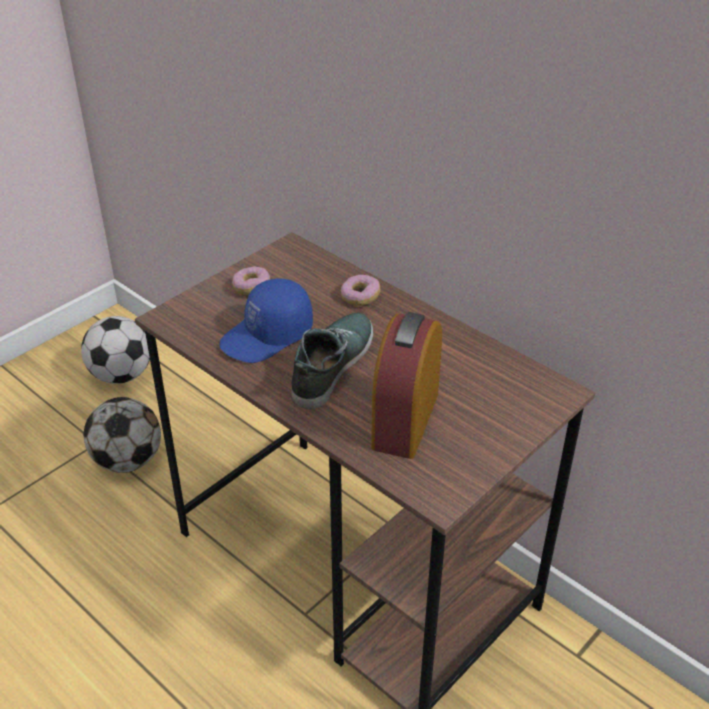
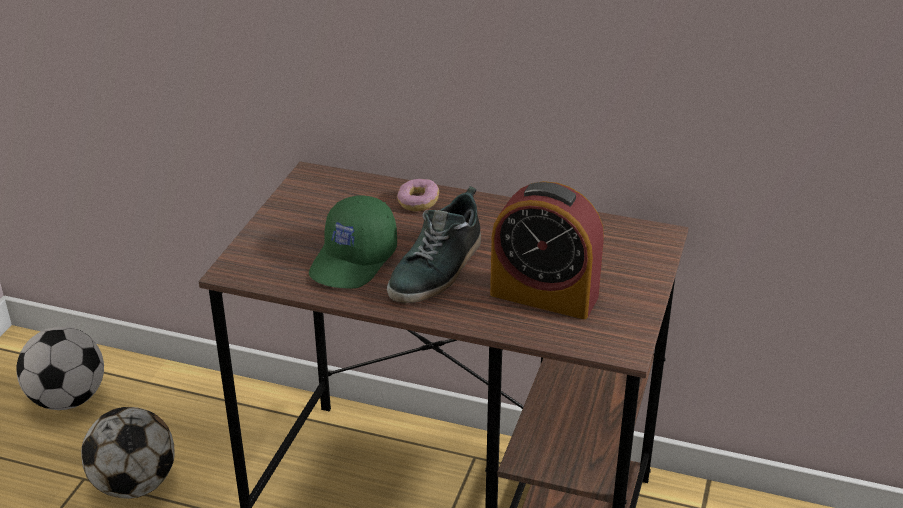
camera: 25 degrees left, 5 degrees down
(251, 288) = (301, 221): donut -> none
(267, 336) = (354, 260): blue cap -> green cap
(331, 365) = (438, 268): shoe -> shoe turned 150 degrees counterclockwise
(405, 420) = (544, 295): alarm clock -> alarm clock turned 60 degrees counterclockwise

